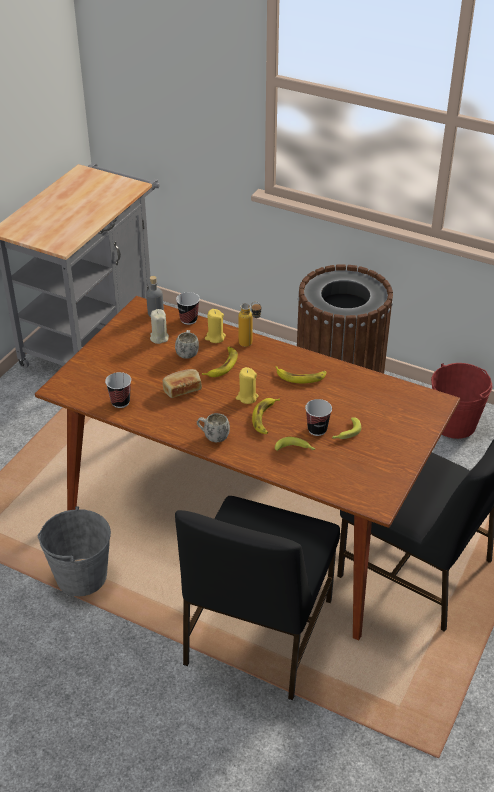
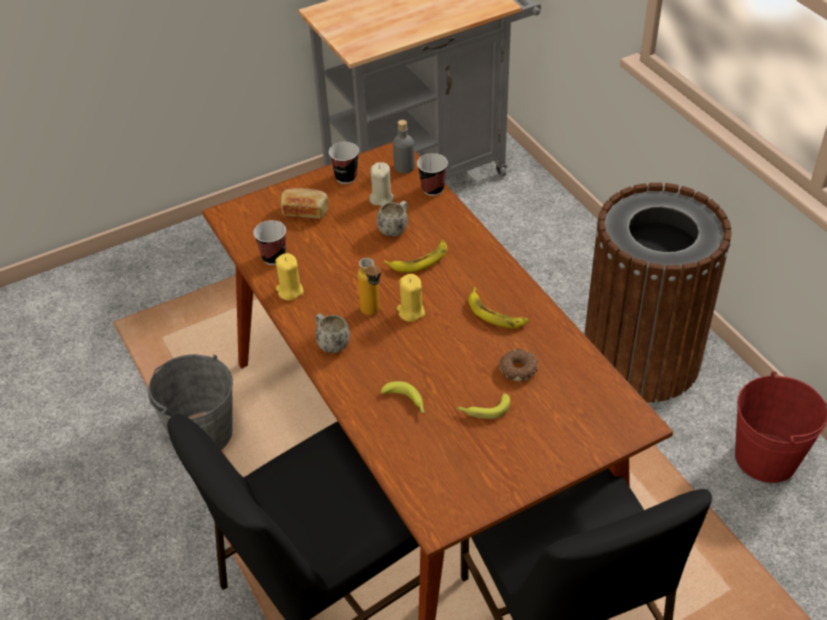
camera: 35 degrees right, 5 degrees up
(182, 389) = (350, 270): bread -> bread (305, 211)
(215, 337) = (442, 223): yellow candle -> yellow candle (290, 291)
(250, 345) = (473, 248): bottle -> bottle (373, 314)
(265, 418) = (407, 347): banana -> none
(317, 429) = (453, 389): cup -> cup (346, 177)
(344, 401) = (518, 368): none -> donut

